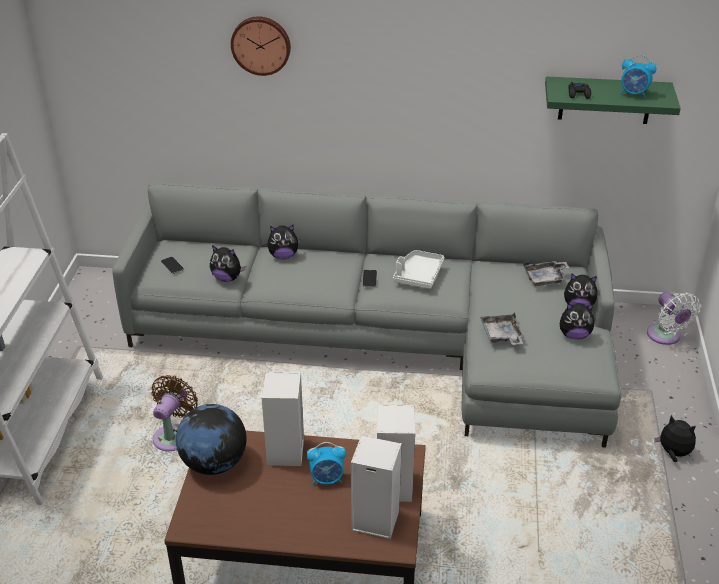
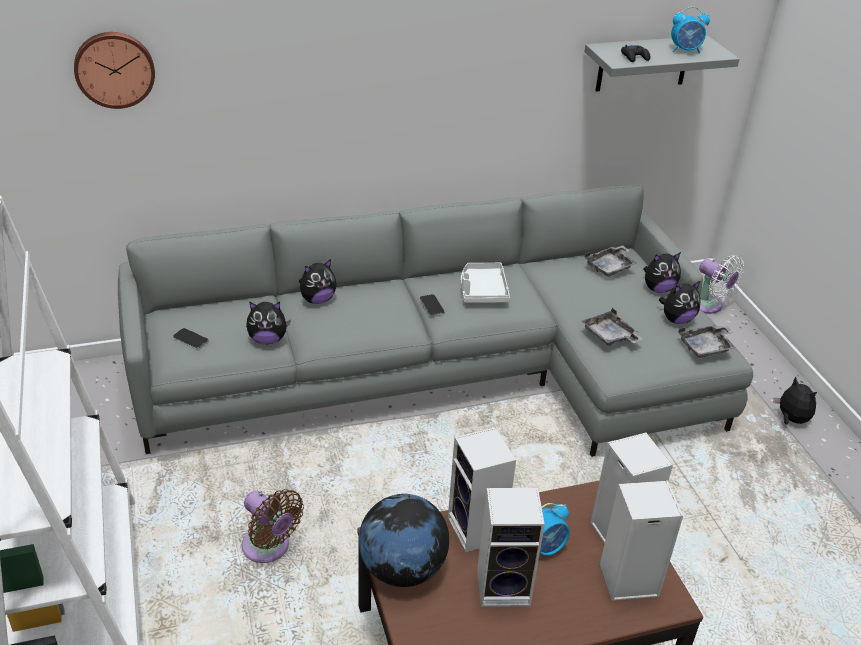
camera: 25 degrees left, 0 degrees up
(173, 435) = (269, 548): brown fan -> brown fan turned 135 degrees clockwise
(261, 45) = (262, 43): wall clock -> wall clock (114, 69)
(279, 496) = (505, 586): none -> speaker
(582, 364) = (706, 347): none -> grey tray
(605, 100) = (643, 63): green shelf -> grey shelf
(673, 453) = (790, 419): plush toy -> plush toy turned 45 degrees clockwise

